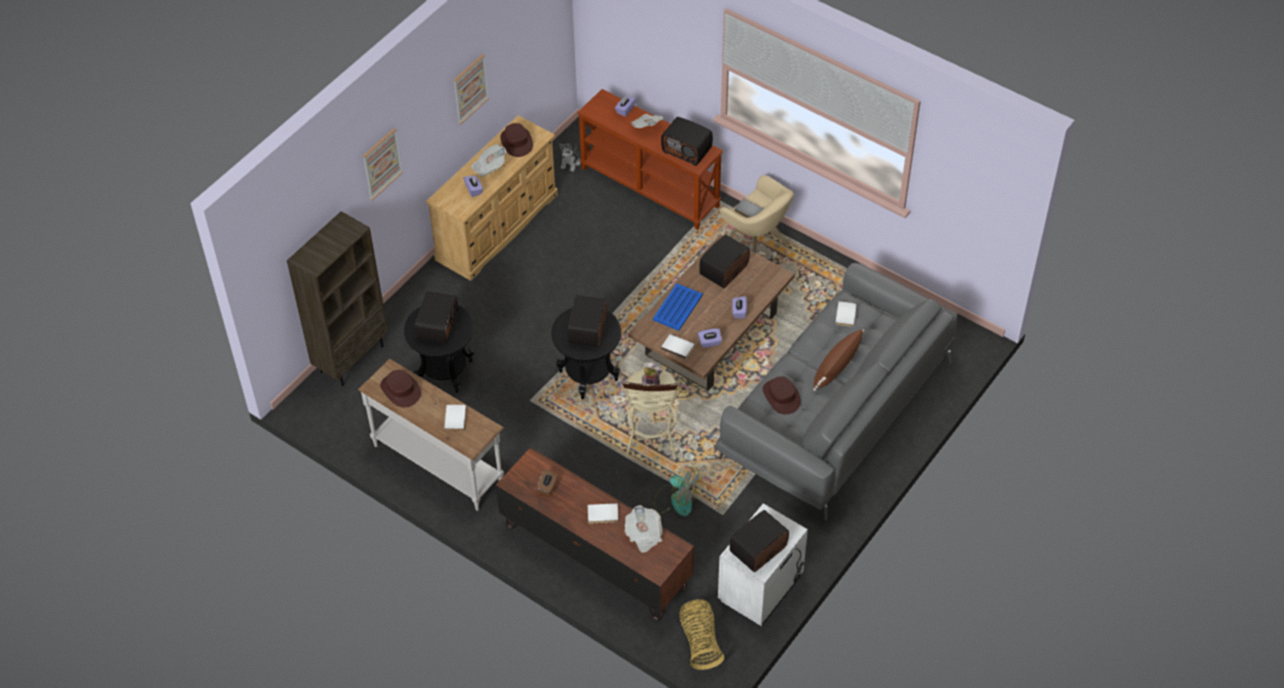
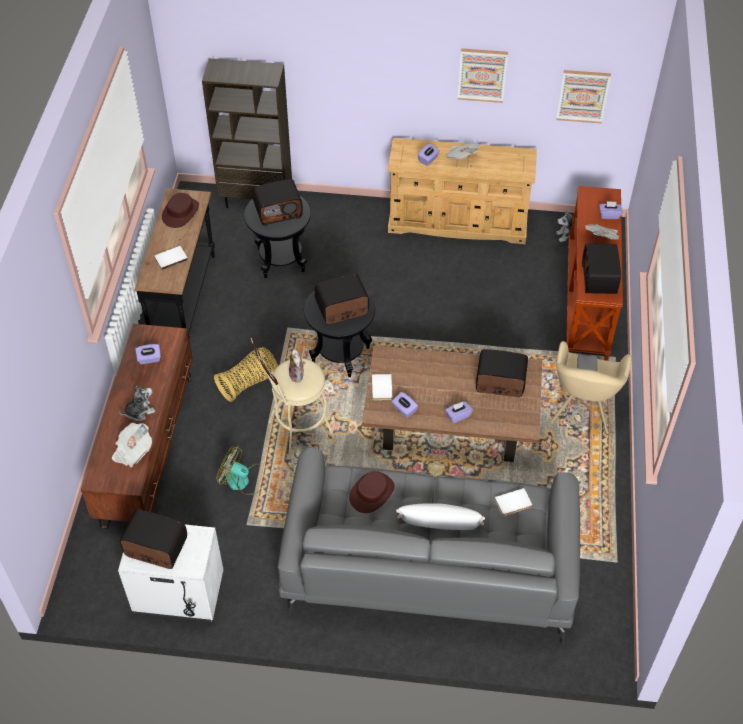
camera: 60 degrees right, 0 degrees up
(381, 163) = (347, 59): picture -> picture (583, 96)
(439, 463) = (185, 300): white console table -> black console table
(516, 142) = (504, 161): brown hat -> none
(547, 487) = (149, 359): brown tissue box -> purple tissue box
(603, 515) = (139, 411): white book -> plush toy
(676, 500) = (243, 480): fan -> fan turned 105 degrees clockwise
(678, 307) = (429, 367): blue tray -> none
(700, 641) = (93, 570): basket -> basket (249, 382)
(836, 368) = (439, 524): brown pillow -> white pillow

